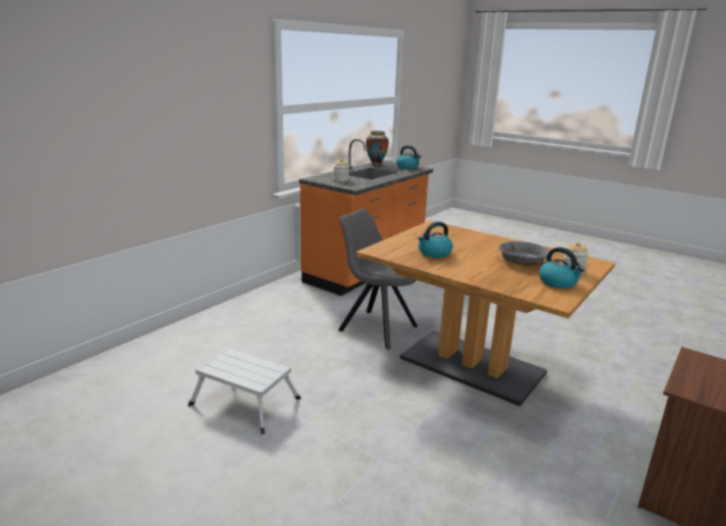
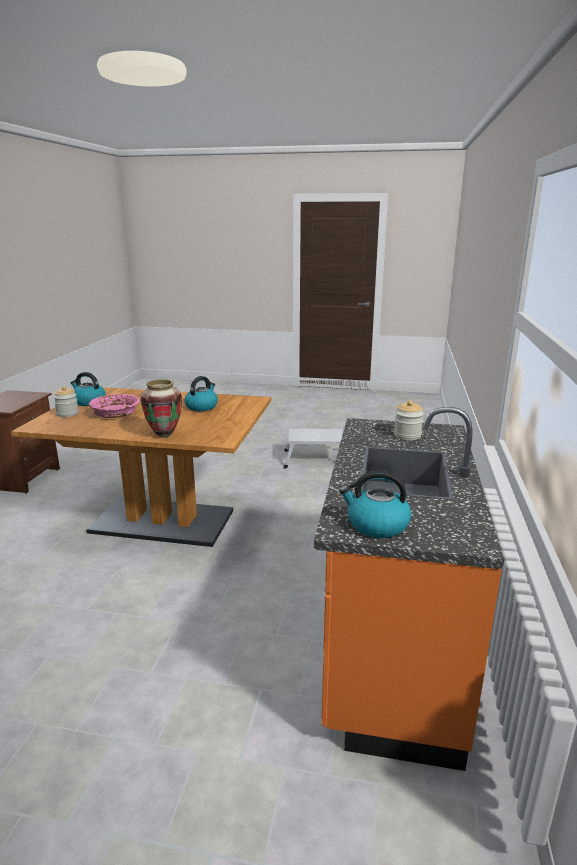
camera: 155 degrees right, 0 degrees up
(376, 164) = (466, 520): vase -> vase (164, 435)
(377, 328) = (276, 535): grey chair -> none
(522, 261) = (115, 414): grey bowl -> pink bowl

